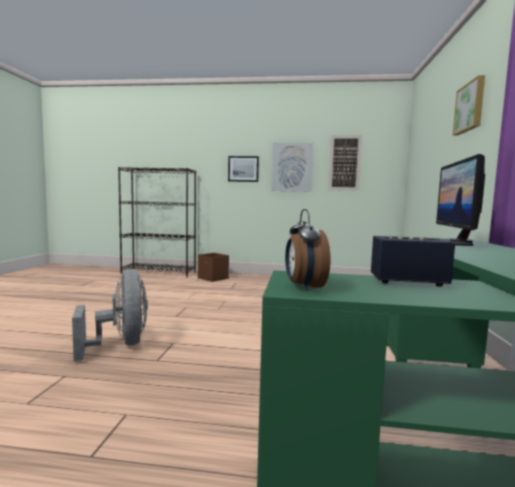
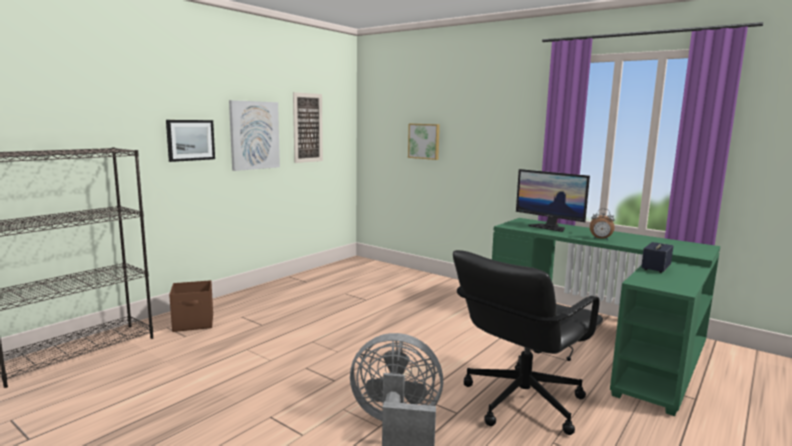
camera: 60 degrees left, 5 degrees up
(200, 386) = (521, 401): none -> black office chair
(303, 287) = (673, 287): alarm clock -> alarm clock (600, 239)
(470, 107) = (482, 105): picture -> picture (424, 141)

